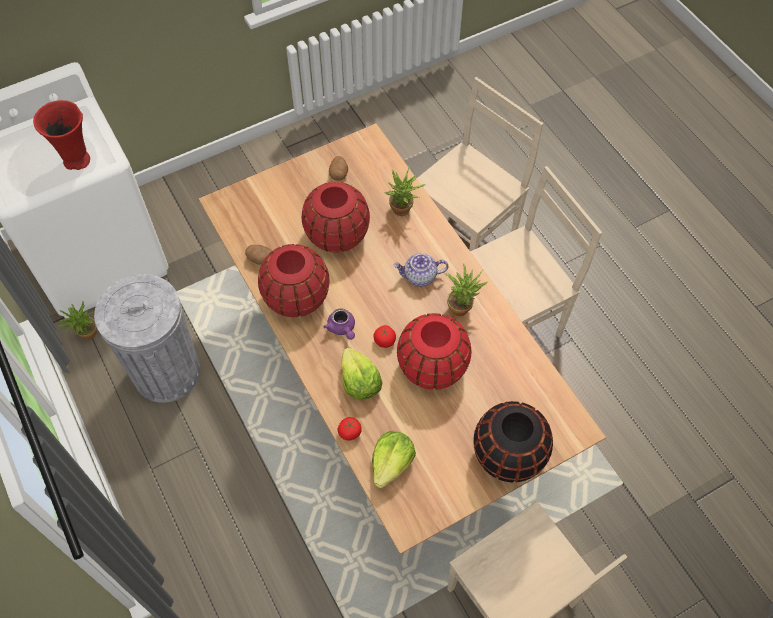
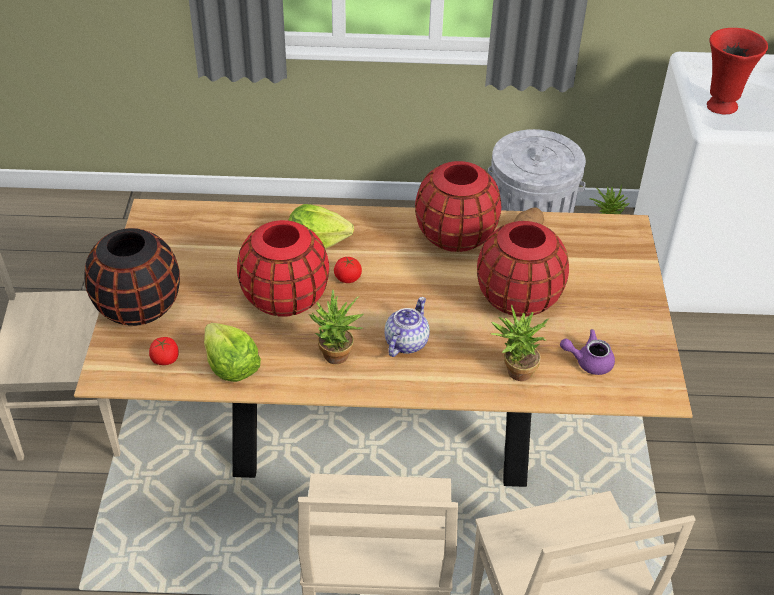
camera: 120 degrees right, 15 degrees down
(338, 174) = (616, 339): potato -> none
(342, 328) = (389, 254): purple teapot -> purple teapot (588, 361)
(349, 432) = (272, 213): tomato -> tomato (165, 359)
(391, 463) = (215, 227): lettuce -> lettuce (231, 366)

